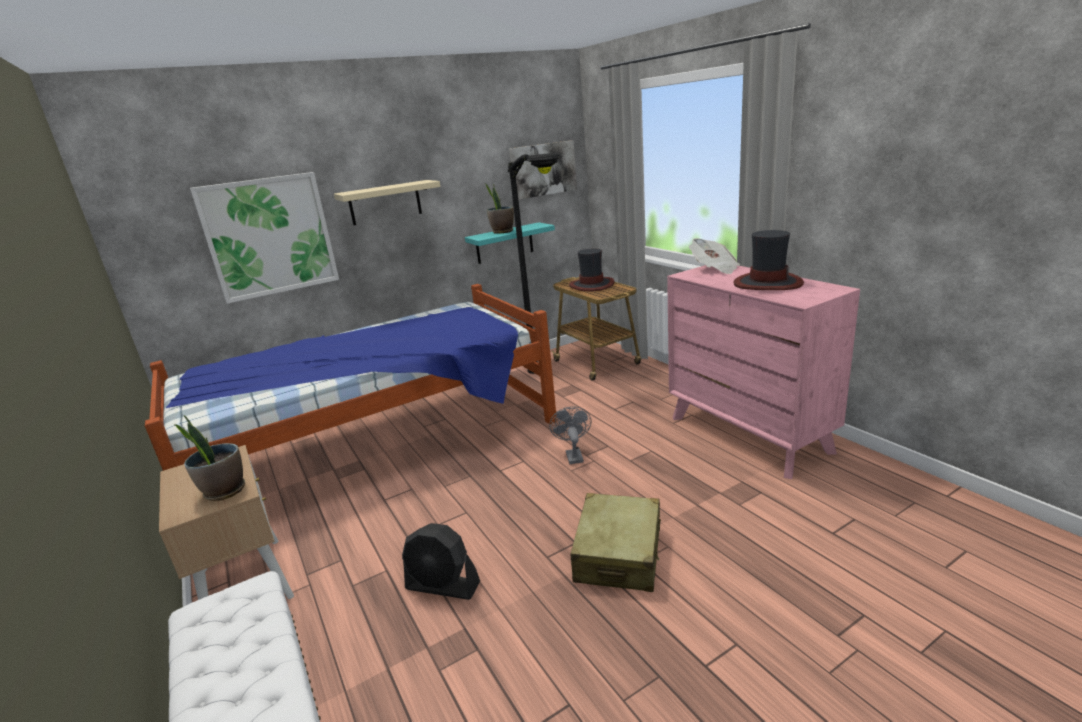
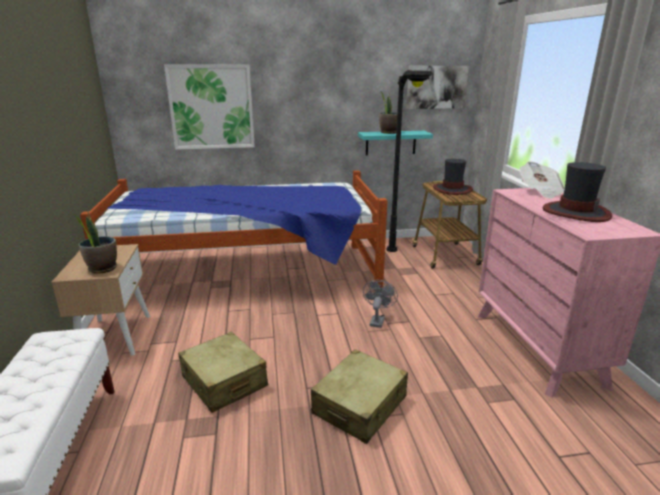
camera: 20 degrees right, 0 degrees up
(385, 203) = (299, 95): beige shelf -> none
(443, 586) = (224, 382): black fan -> beige suitcase

